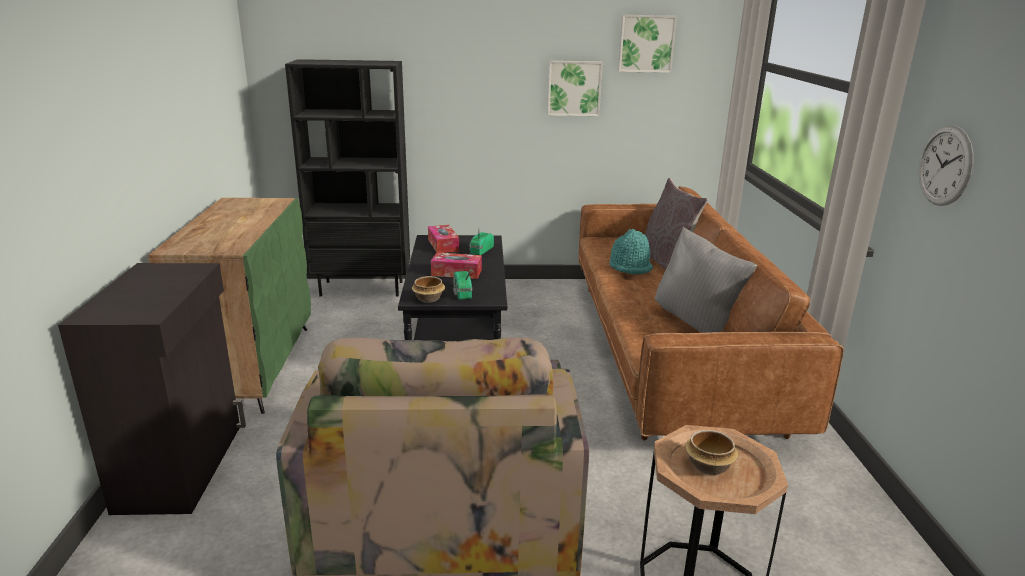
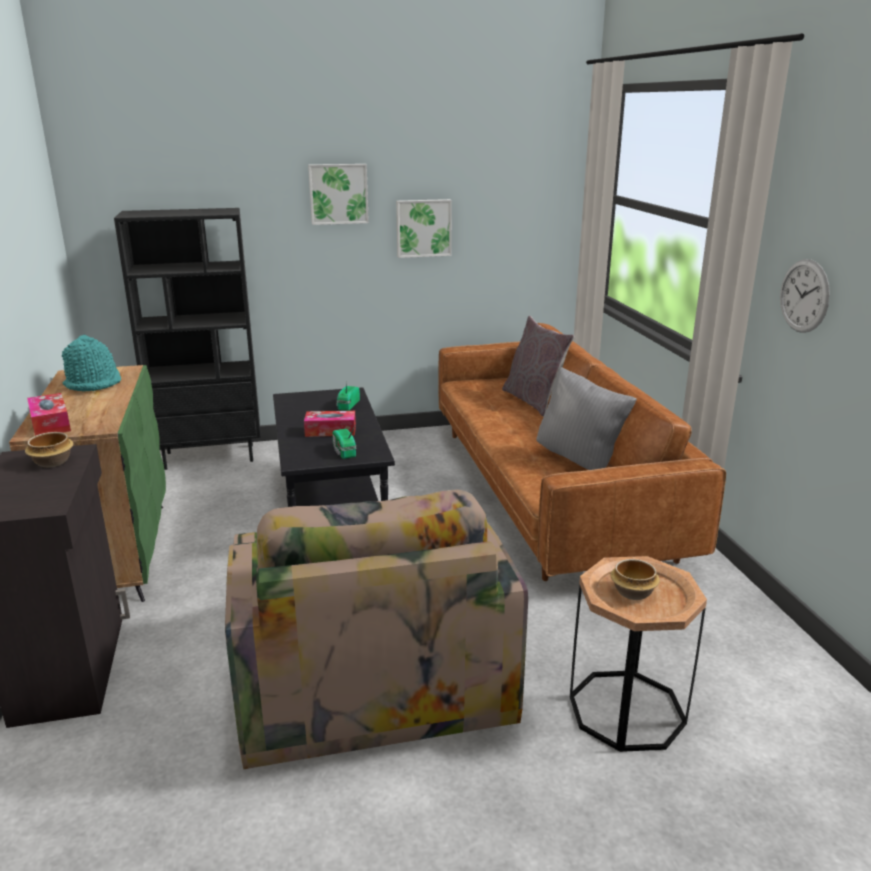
camera: 10 degrees left, 0 degrees up
(429, 299) = (312, 461): bowl -> bowl (53, 462)
(443, 245) = (305, 403): tissue box -> tissue box (50, 423)
(630, 267) = (501, 409): turquoise hat -> turquoise hat (93, 383)
(646, 43) = (493, 179): picture -> picture (338, 194)

